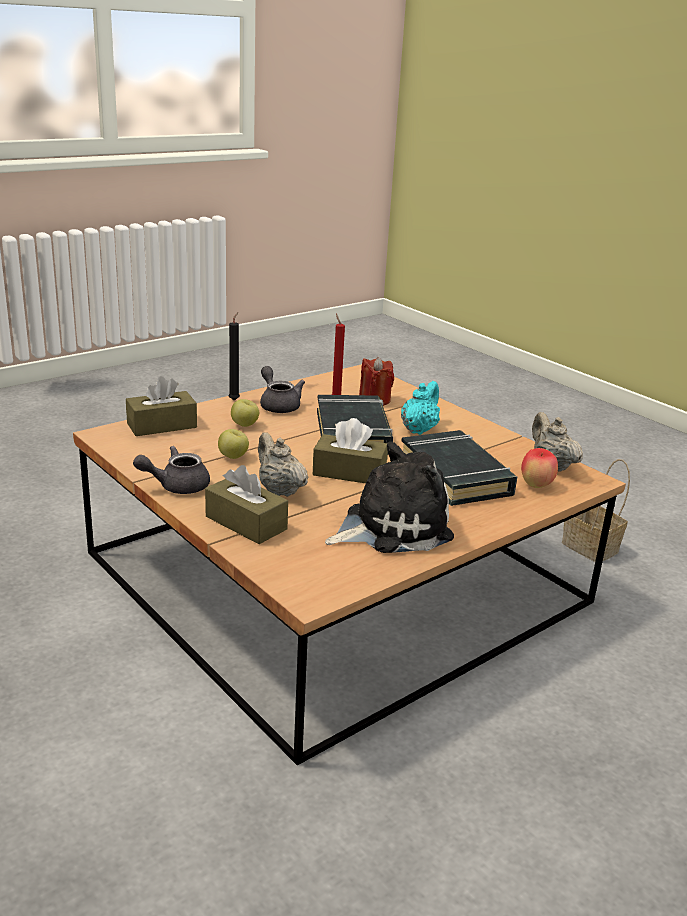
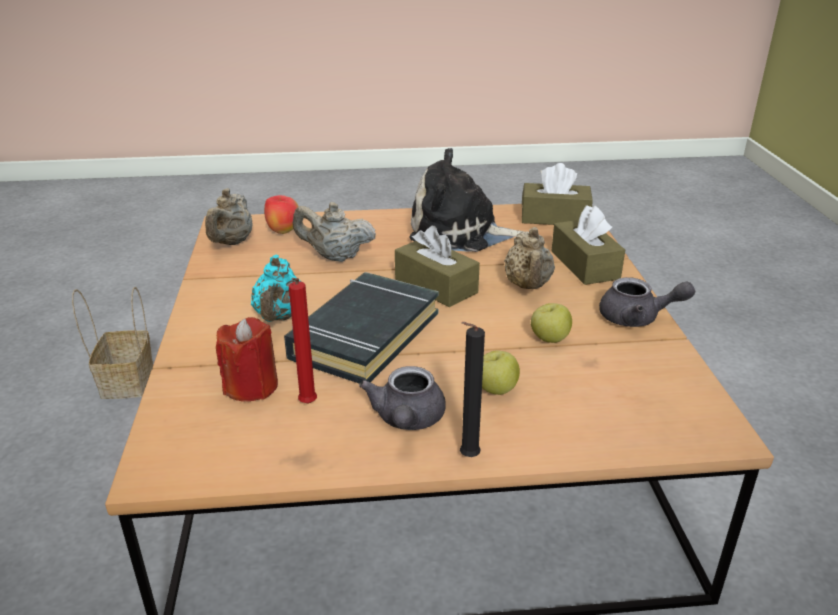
camera: 145 degrees left, 5 degrees up
(162, 425) = (622, 426): brown tissue box -> brown tissue box (554, 217)
(419, 429) = (279, 317): turquoise teapot -> turquoise teapot turned 60 degrees counterclockwise
(456, 475) = (335, 257): black book -> beige teapot

